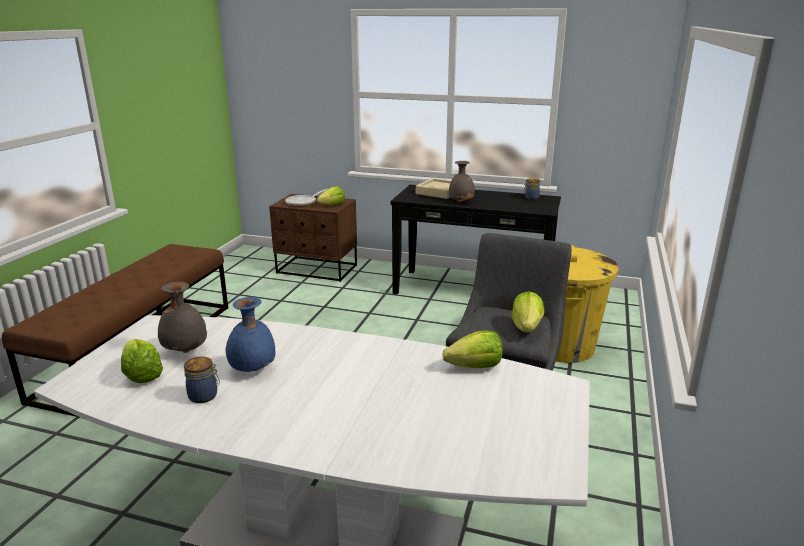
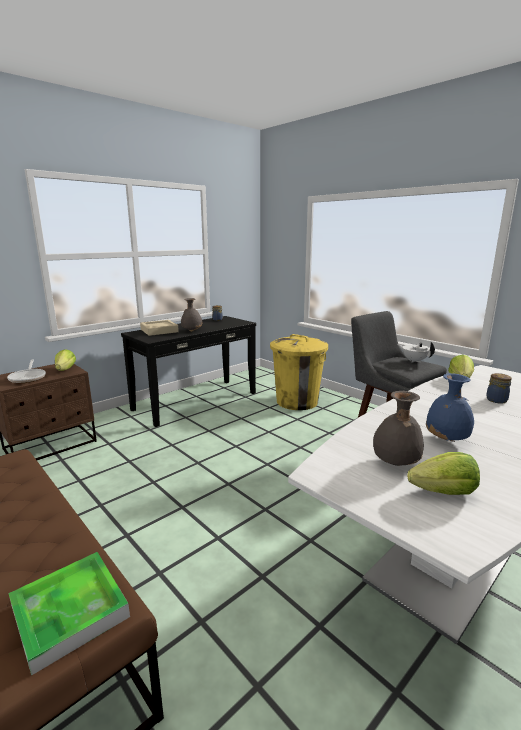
camera: 60 degrees left, 5 degrees down
(64, 321) = (70, 611): none -> tray
(204, 396) = (492, 465): jar -> jar (496, 400)
(526, 328) = (414, 361): lettuce -> white teapot

